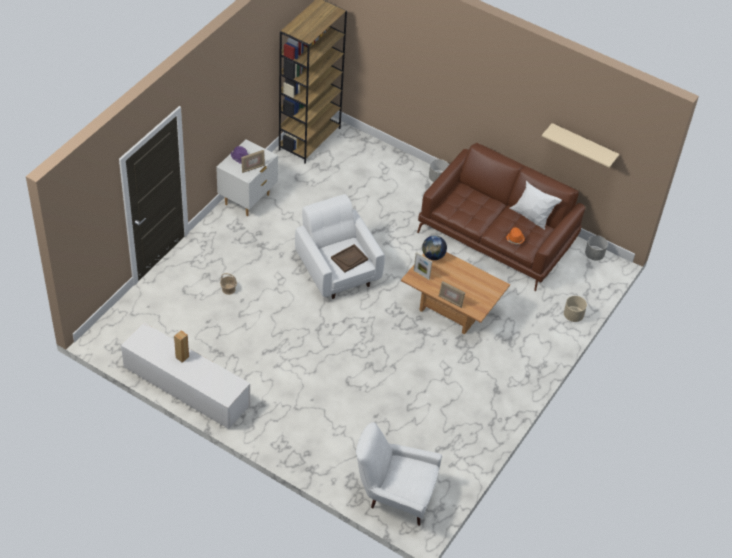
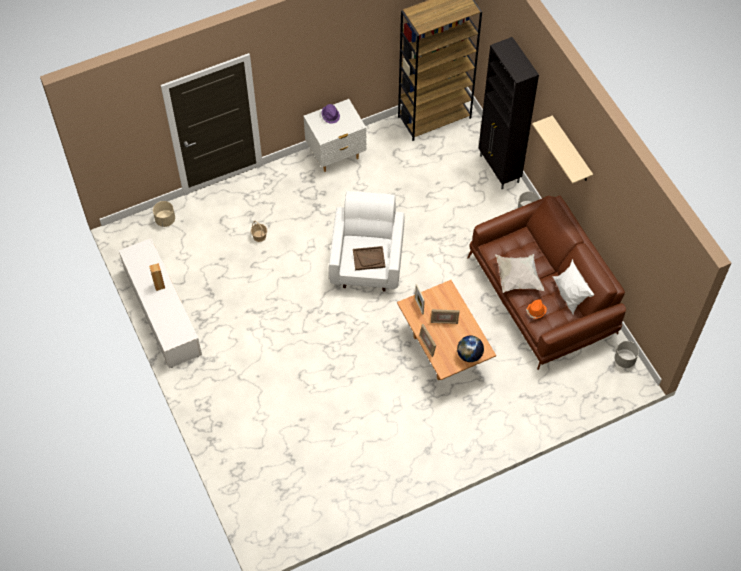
camera: 35 degrees right, 10 degrees up
(253, 168) = (334, 131): picture frame -> picture frame (444, 322)
(392, 157) = (499, 169): none -> black cabinet
(395, 495) = (265, 503): white armchair -> none
(433, 256) = (444, 292): globe -> globe (469, 355)
(482, 222) = (517, 278): none -> white pillow
(573, 316) = (556, 412): beige planter -> beige planter (165, 220)
(583, 145) = (634, 251): beige shelf -> beige shelf (571, 150)

